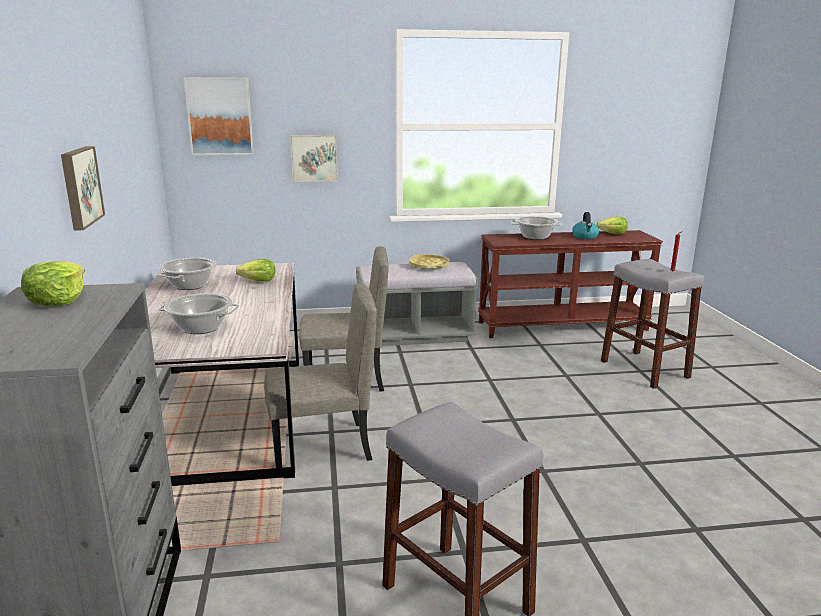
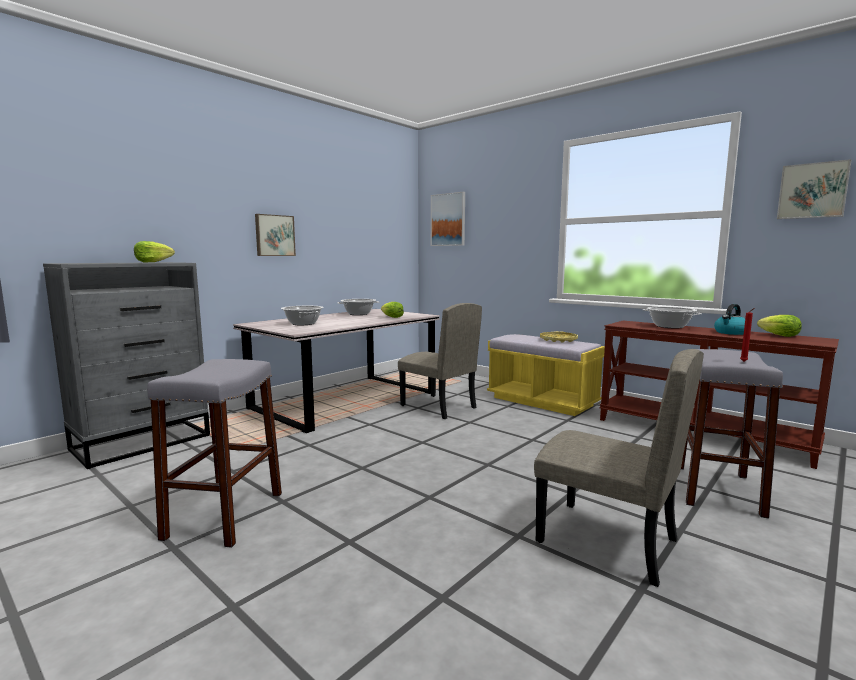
camera: 50 degrees right, 10 degrees down
(314, 158) = (500, 248): picture -> picture (812, 191)
(321, 446) = (349, 427): beige chair -> beige chair (606, 541)
(414, 335) = (542, 401): grey bench -> yellow bench

